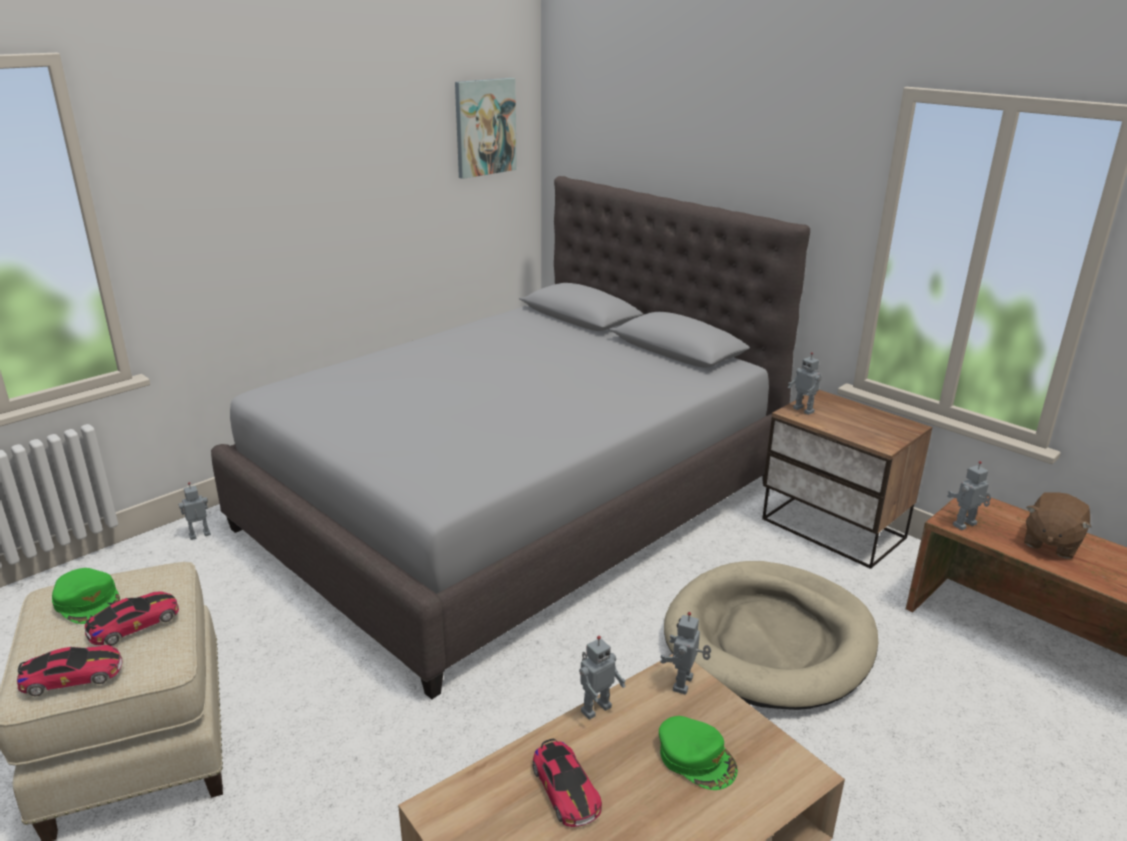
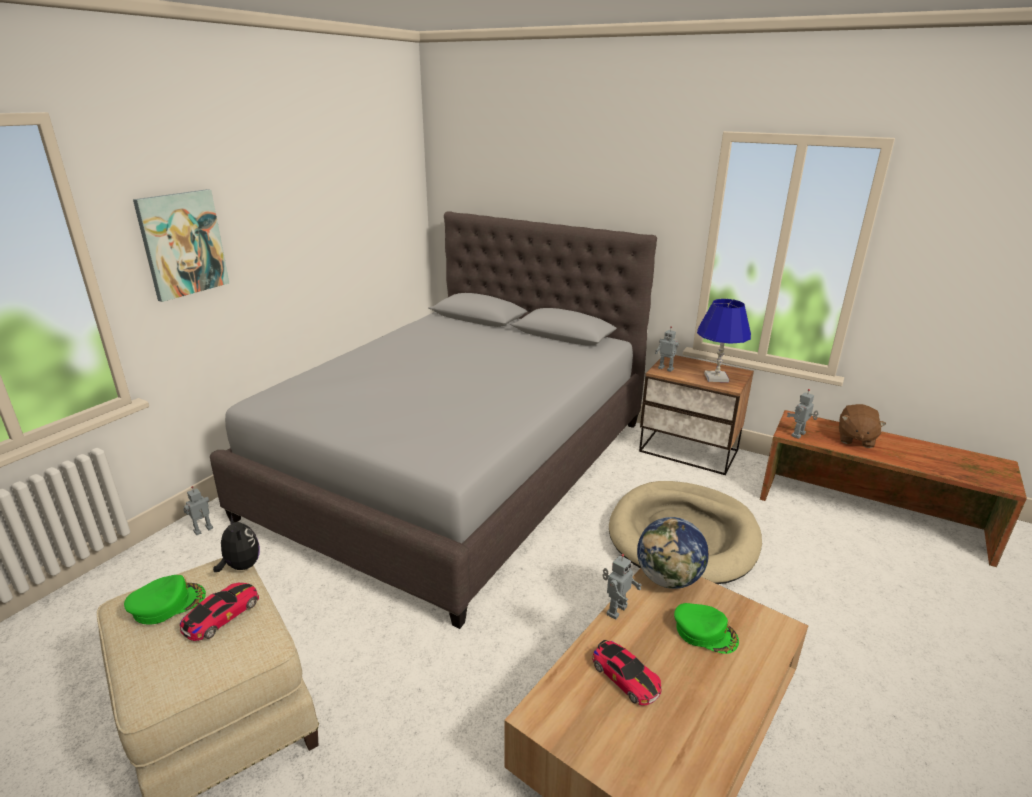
camera: 15 degrees left, 0 degrees up
(72, 676) = (184, 673): toy car -> none
(88, 601) = (167, 603): green cap -> green cap turned 60 degrees counterclockwise
(180, 576) = (241, 566): none -> plush toy
(485, 127) = (388, 175): picture -> picture (182, 244)
(684, 684) = (668, 579): toy robot -> globe
(869, 430) = (716, 378): none -> blue table lamp

